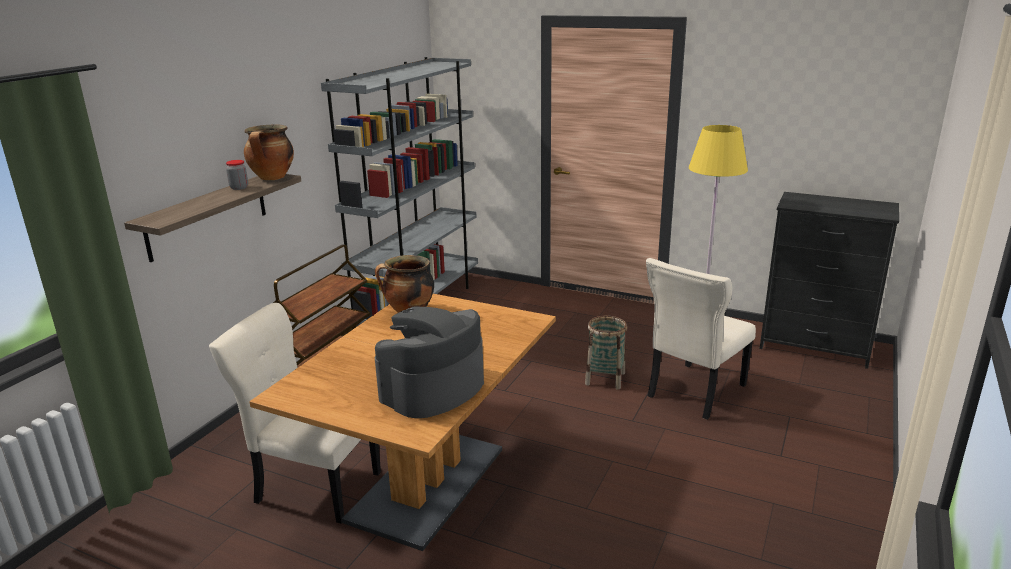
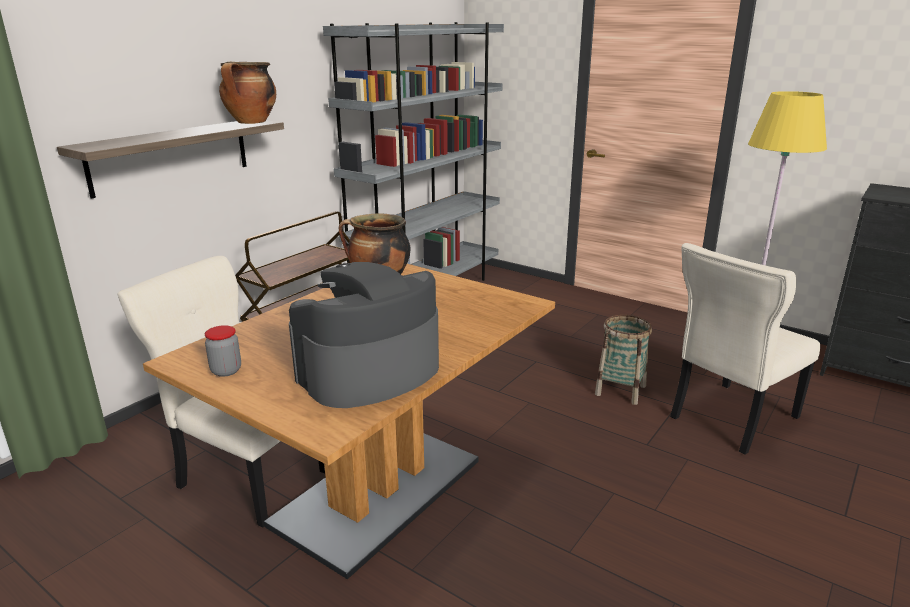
camera: 10 degrees right, 0 degrees up
(239, 187) = (208, 127): jar -> jar (226, 371)

